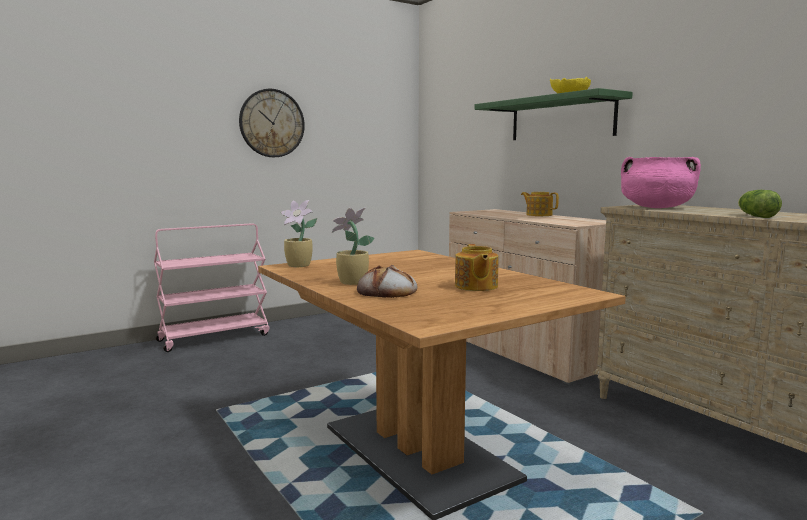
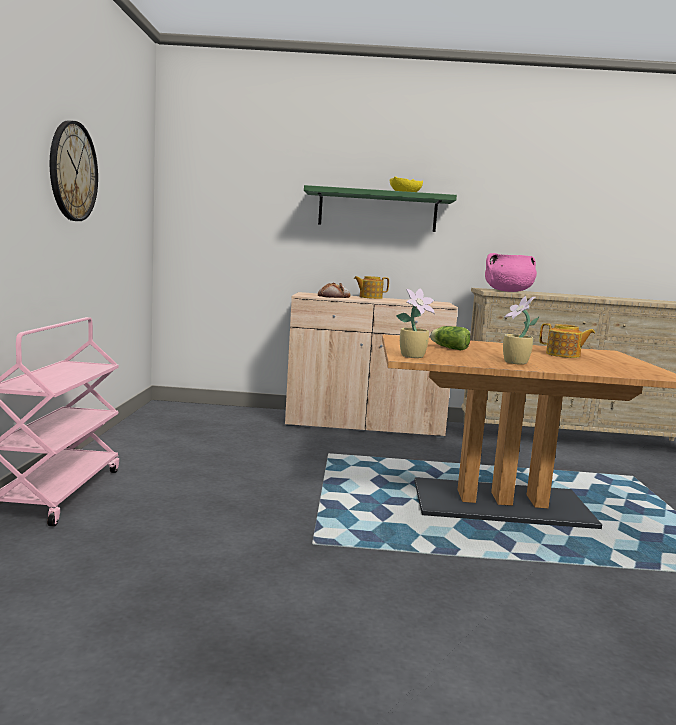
camera: 55 degrees left, 0 degrees up
(387, 292) = (561, 365): bread -> bread (334, 296)
(755, 216) = (583, 297): lettuce -> lettuce (448, 348)

